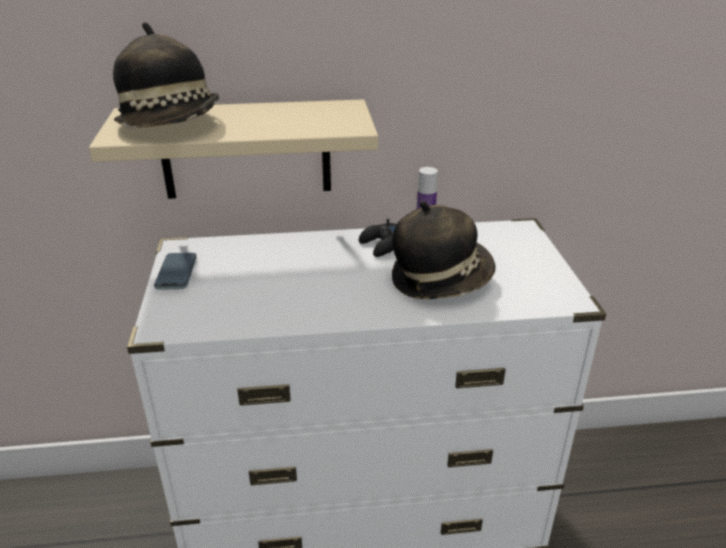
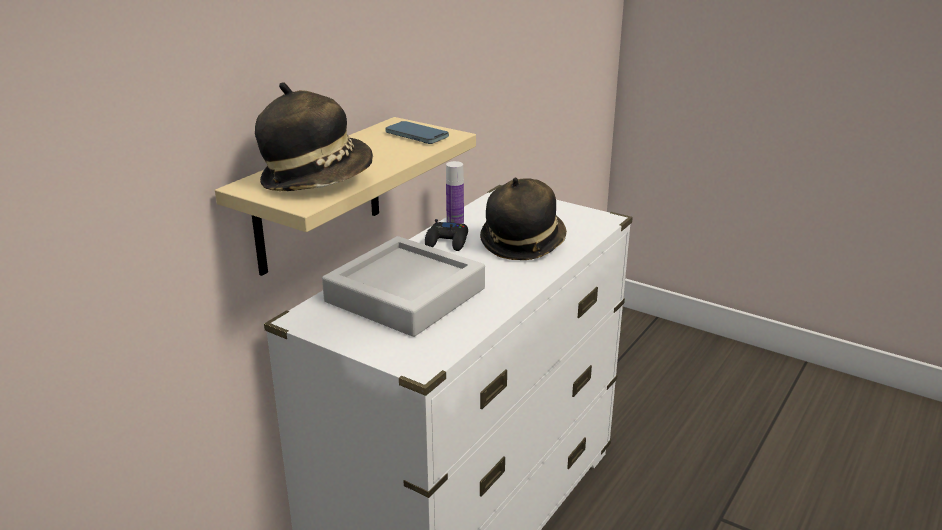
camera: 50 degrees left, 5 degrees down
(176, 273) = (344, 334): phone -> phone (417, 136)
(267, 269) = (405, 295): none -> grey tray

